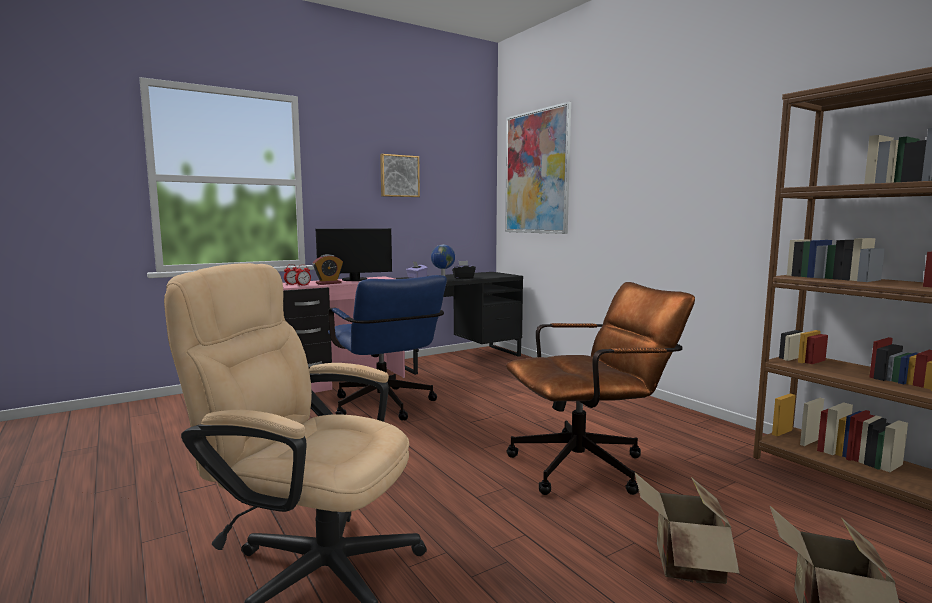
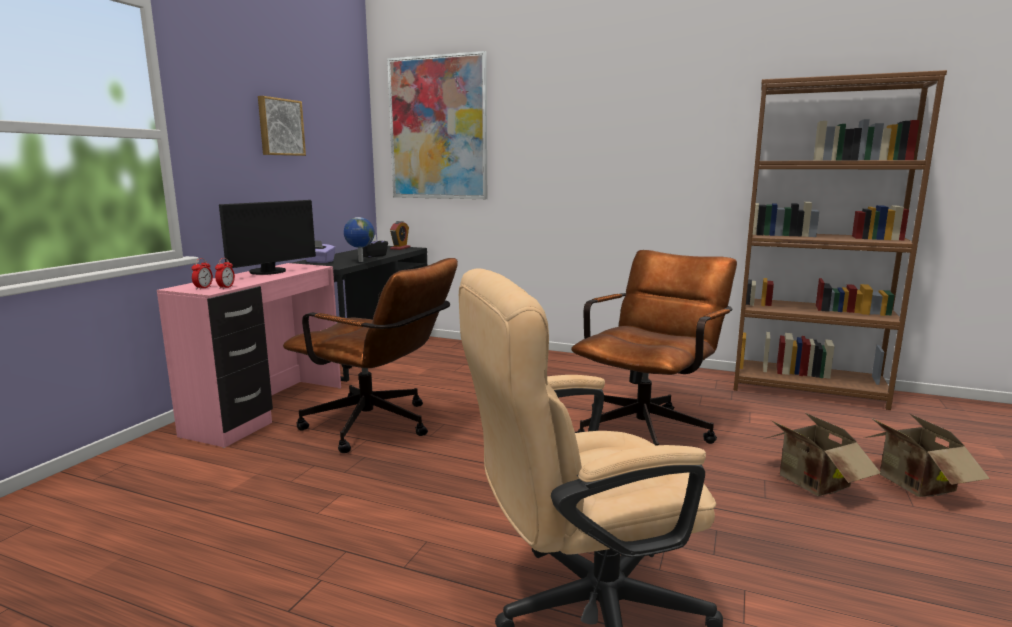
camera: 35 degrees left, 5 degrees up
(328, 283) = (251, 280): alarm clock -> alarm clock (400, 248)
(386, 408) = (378, 427): blue office chair -> brown office chair

